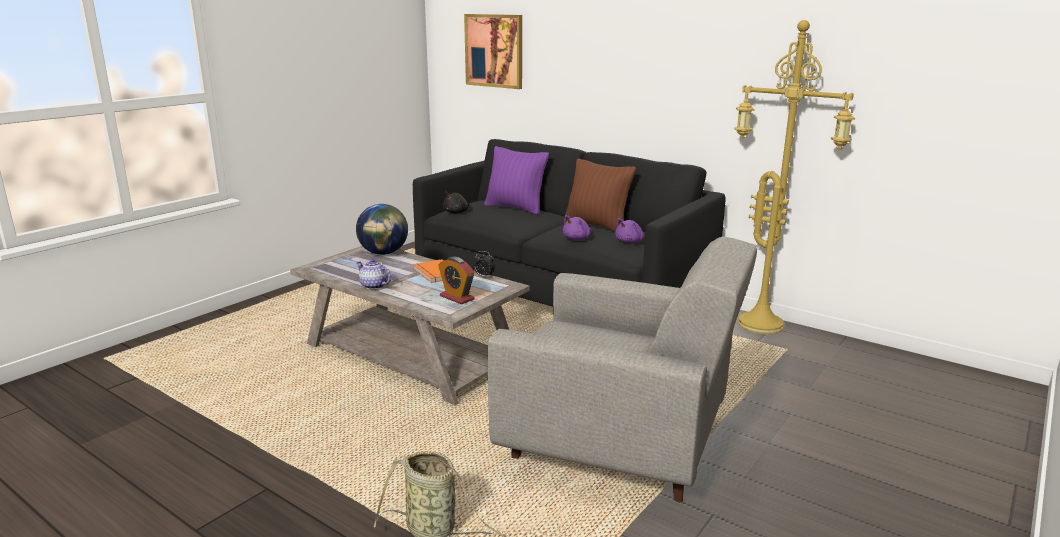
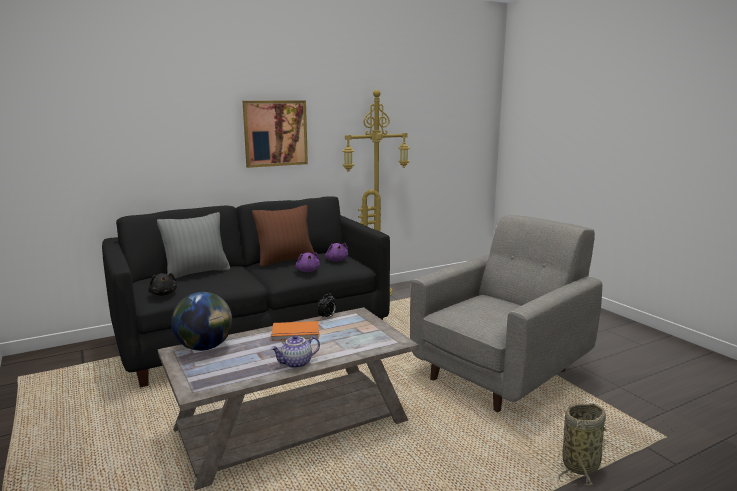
camera: 65 degrees left, 5 degrees down
(457, 297) = (364, 334): alarm clock -> none
(494, 51) = (82, 126): picture -> picture (275, 133)
(515, 208) = (197, 273): purple pillow -> grey pillow

